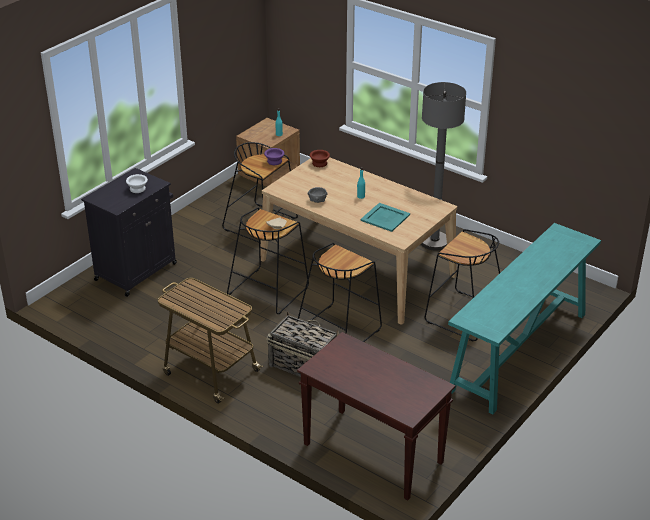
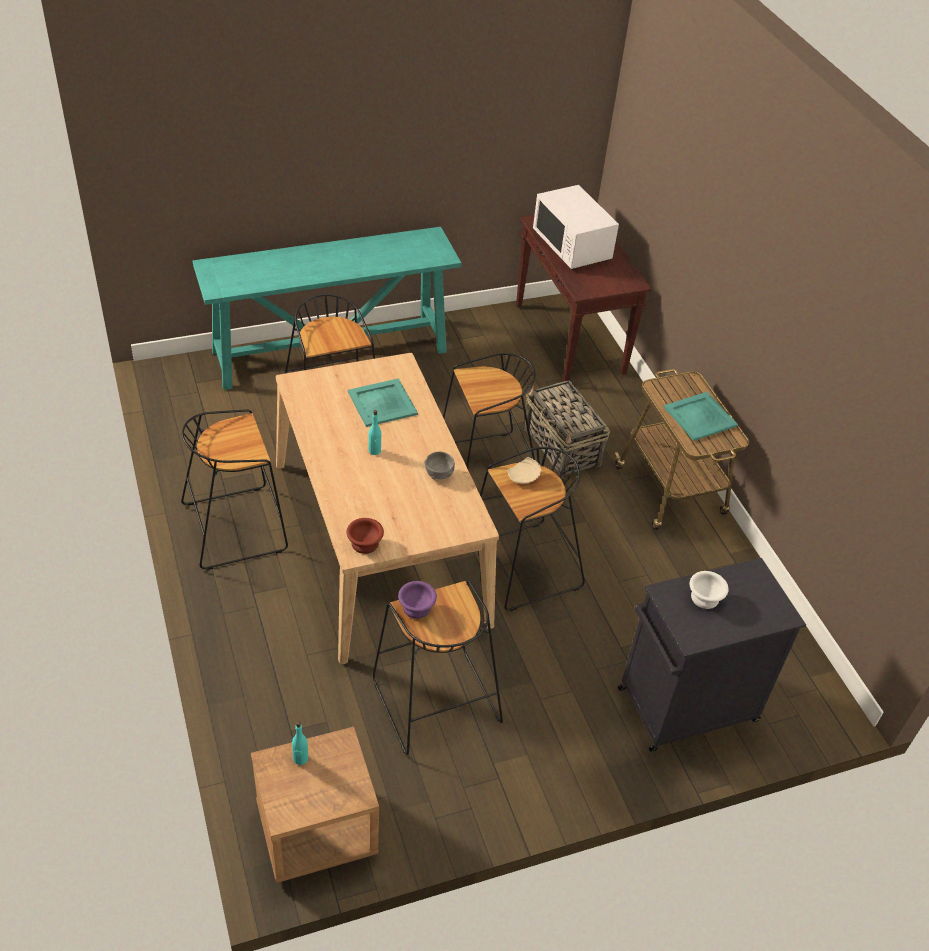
camera: 150 degrees left, 10 degrees up
(199, 302) = (700, 416): none -> turquoise tray
(388, 376) = (572, 246): none -> white microwave
(434, 242) = (236, 526): grey floor lamp -> black stool

